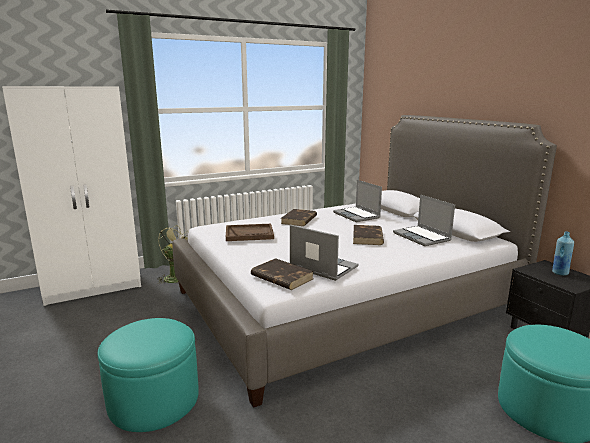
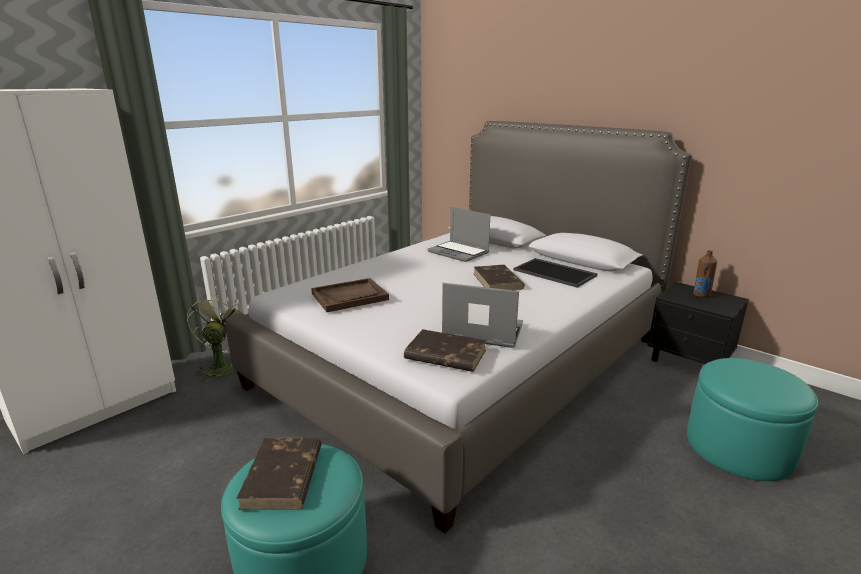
camera: 20 degrees left, 5 degrees up
(299, 220) = (395, 267): brown book -> brown book (283, 477)
(422, 237) = (556, 272): laptop -> tray
(559, 273) = (701, 295): blue bottle -> brown bottle

